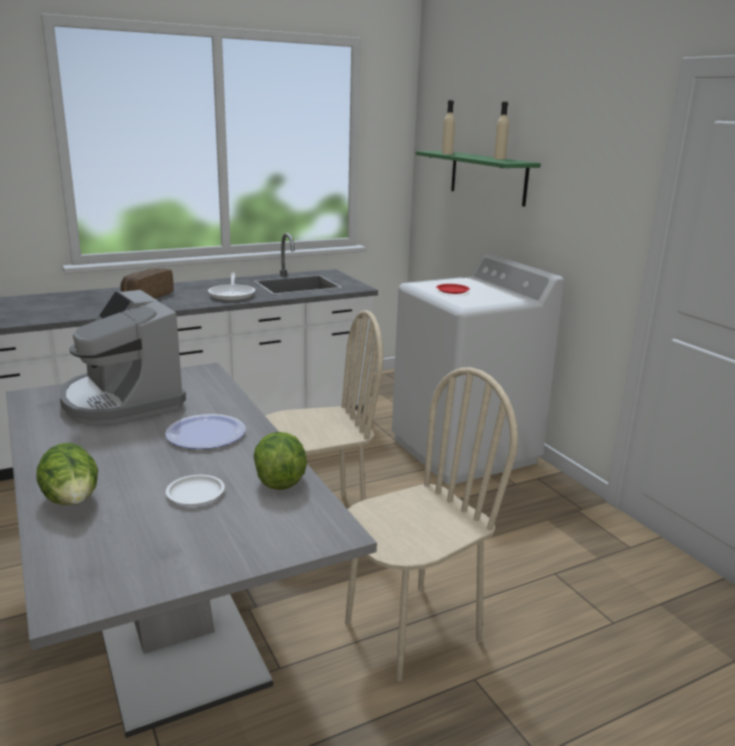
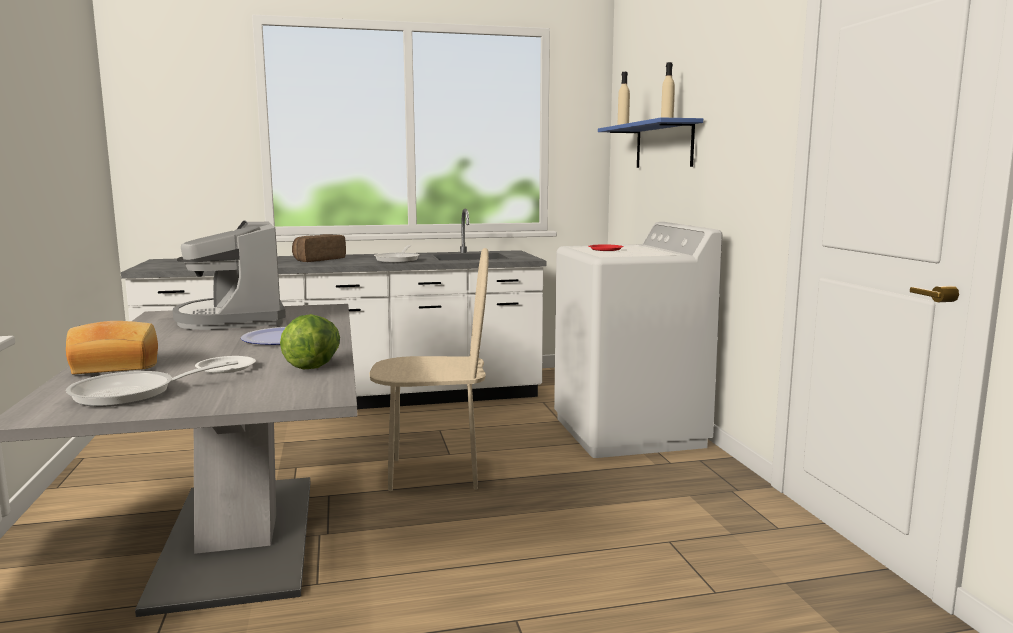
camera: 15 degrees right, 10 degrees down
(73, 502) = (116, 366): lettuce -> bread
(139, 551) = (133, 394): none -> frying pan
(411, 631) = (473, 571): beige chair -> none
(488, 177) = (663, 145): green shelf -> blue shelf

